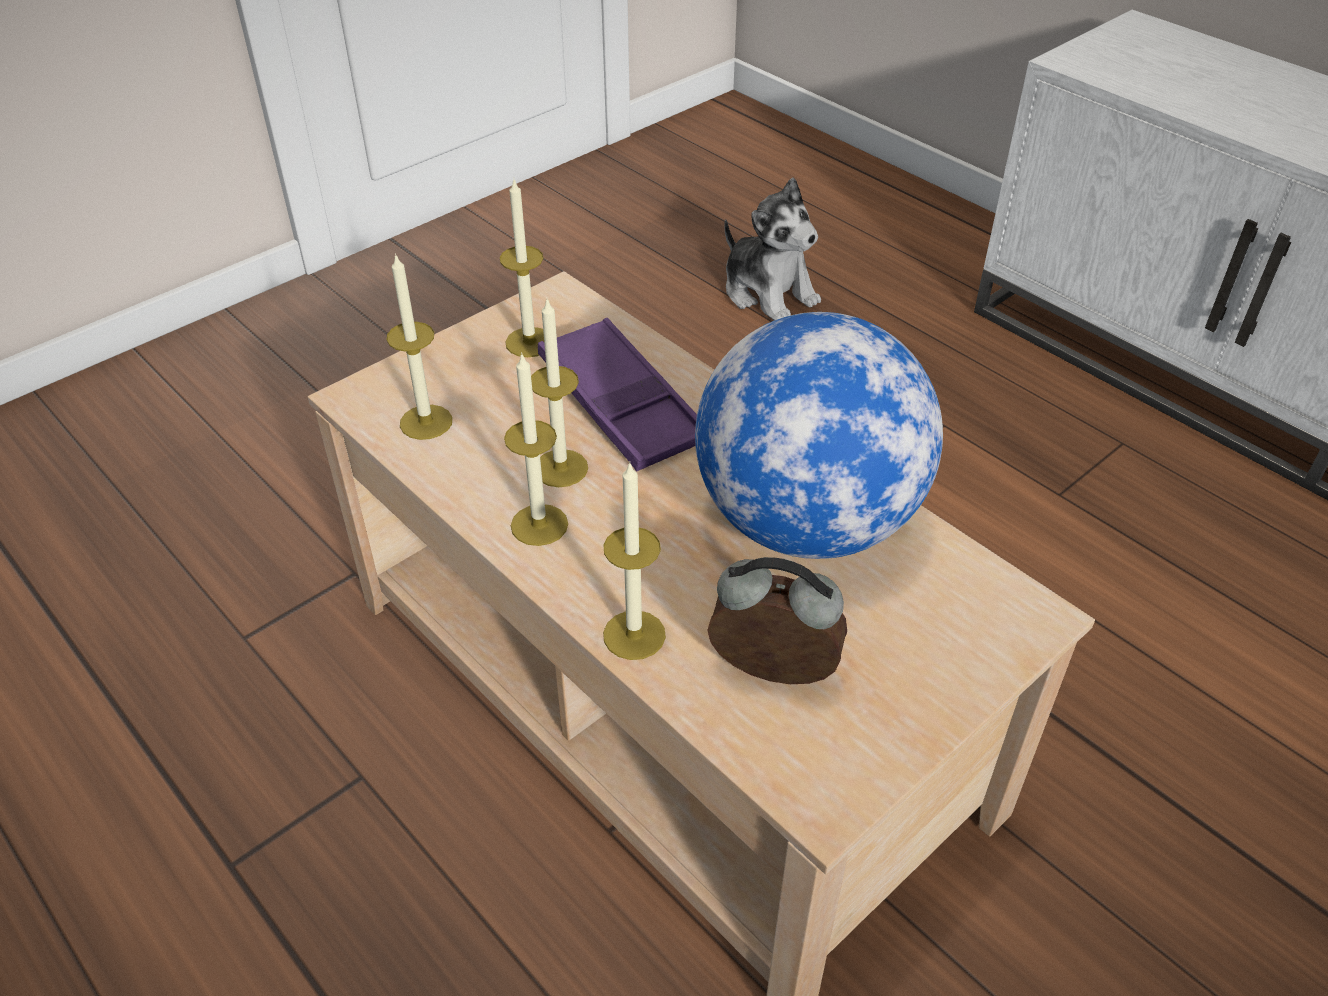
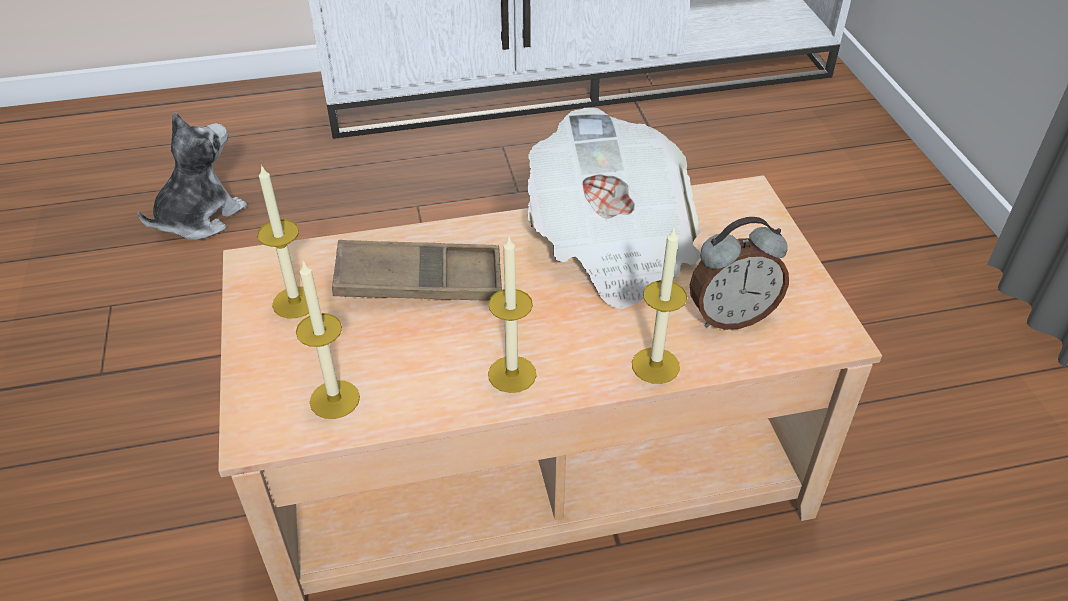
camera: 60 degrees left, 0 degrees up
(560, 468) = (460, 340): candle -> none
(622, 404) = (419, 281): purple tray -> brown tray
(768, 293) = (199, 217): plush toy -> plush toy turned 45 degrees counterclockwise
(771, 676) = (730, 316): alarm clock -> alarm clock turned 150 degrees counterclockwise
(807, 523) = (611, 245): globe -> newspaper

